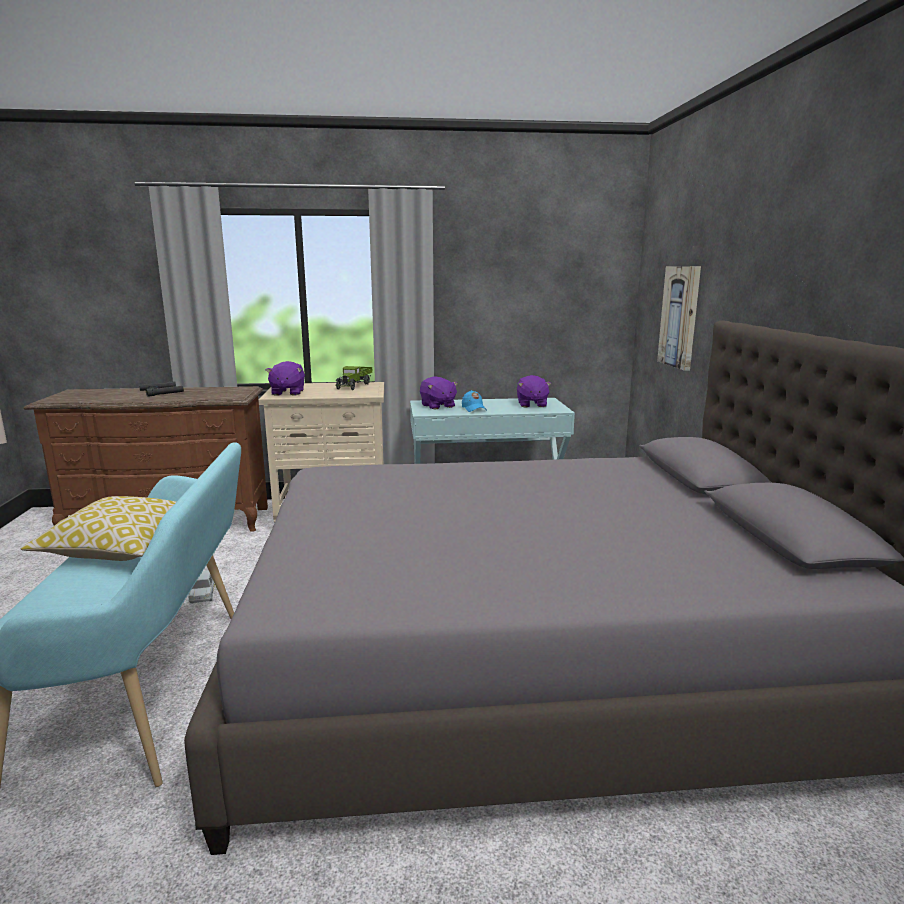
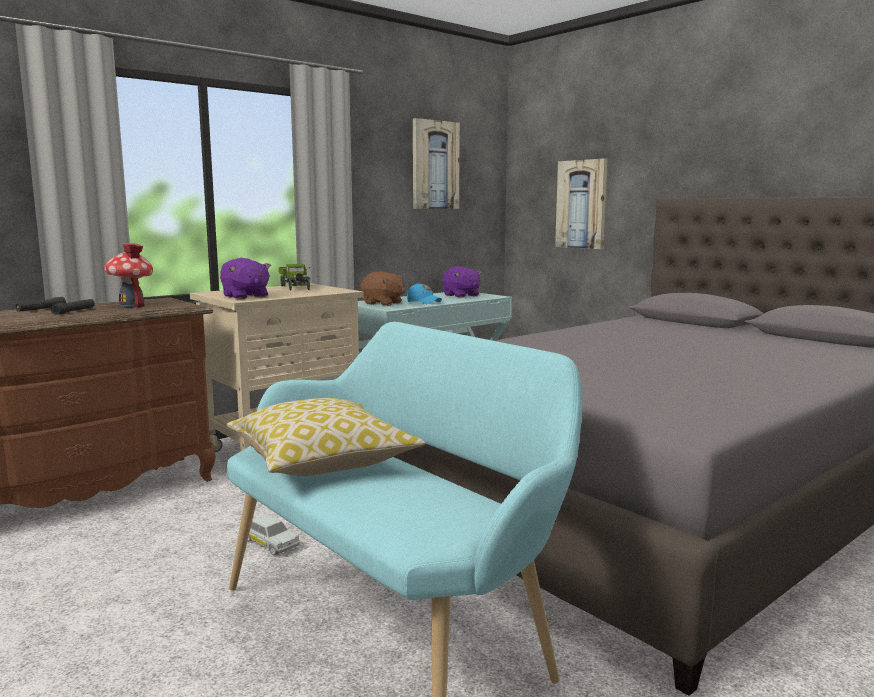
camera: 35 degrees left, 5 degrees down
(209, 392) = (131, 305): none -> toy house
(437, 406) = (383, 303): purple plush toy -> brown plush toy
(540, 271) = (435, 165): none -> picture

